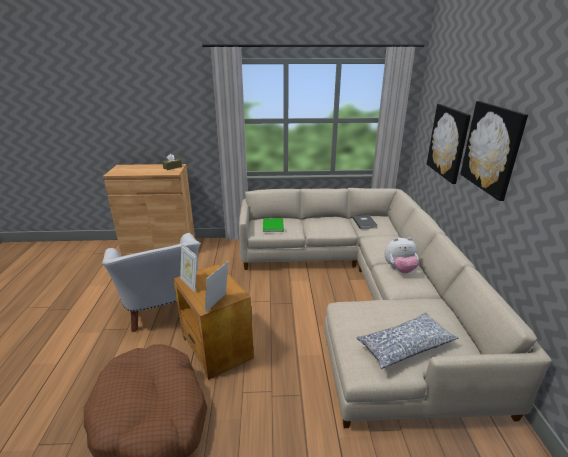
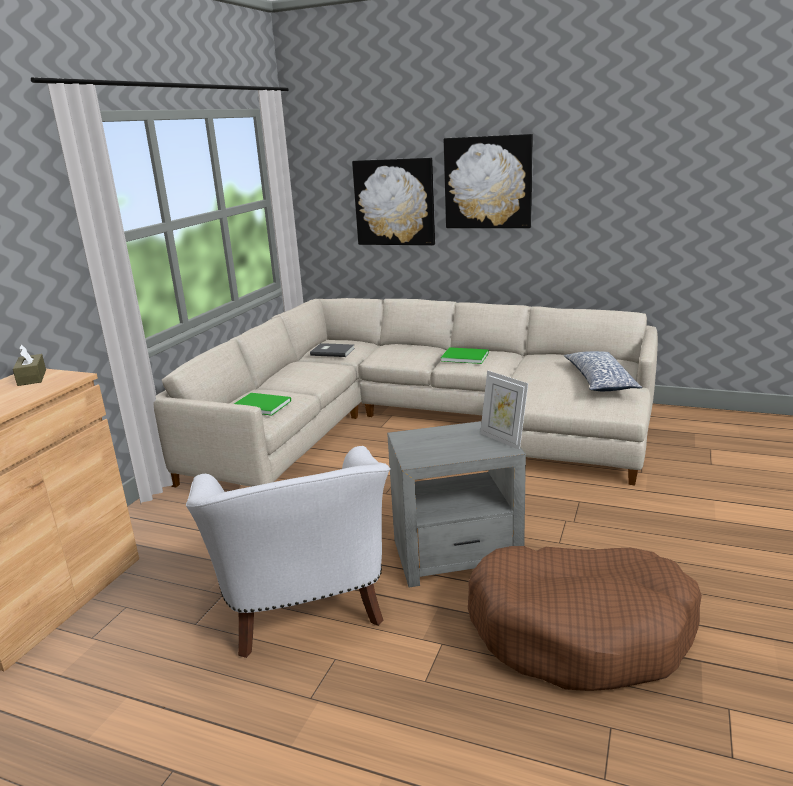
camera: 65 degrees left, 5 degrees down
(163, 308) = (304, 606): white armchair -> white armchair turned 75 degrees clockwise
(190, 284) = (433, 456): picture frame -> none
(216, 347) = (457, 554): brown side table -> grey side table
(399, 269) = (464, 356): plush toy -> green book

